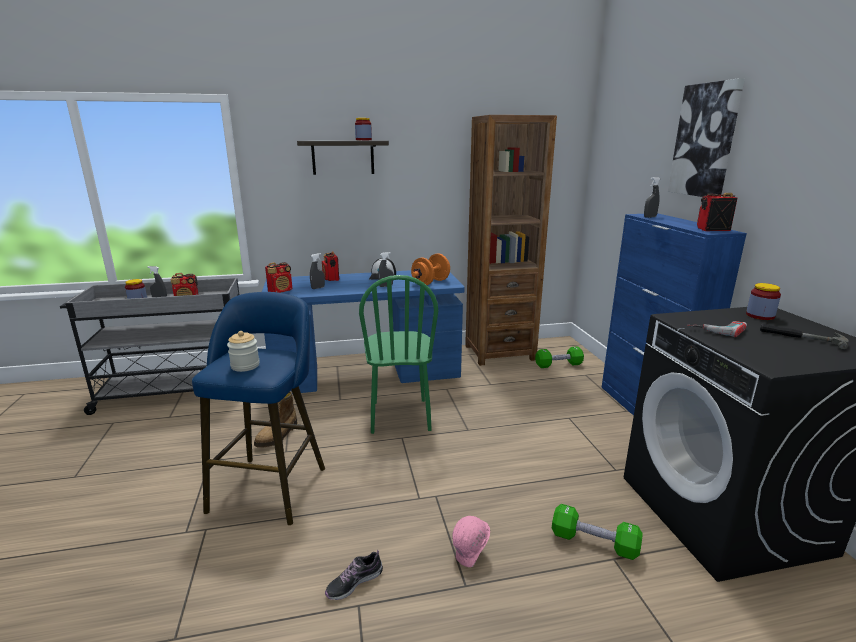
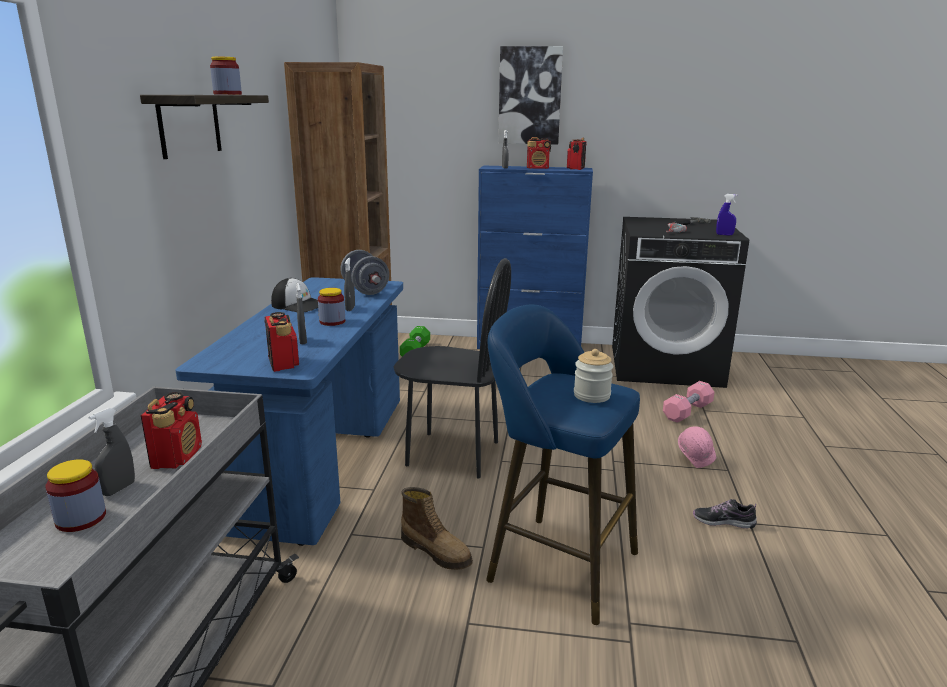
camera: 70 degrees left, 0 degrees up
(331, 279) = (262, 330): radio -> radio (538, 168)
(354, 582) = (723, 521): shoe -> shoe turned 120 degrees clockwise
(400, 416) = (452, 454): green chair -> black chair
(430, 282) = (365, 290): orange dumbbell -> grey dumbbell
(594, 543) = (687, 412): green dumbbell -> pink dumbbell
(760, 316) = (645, 221): jar -> jar (332, 321)
(768, 360) = (724, 235): none -> blue spray bottle

